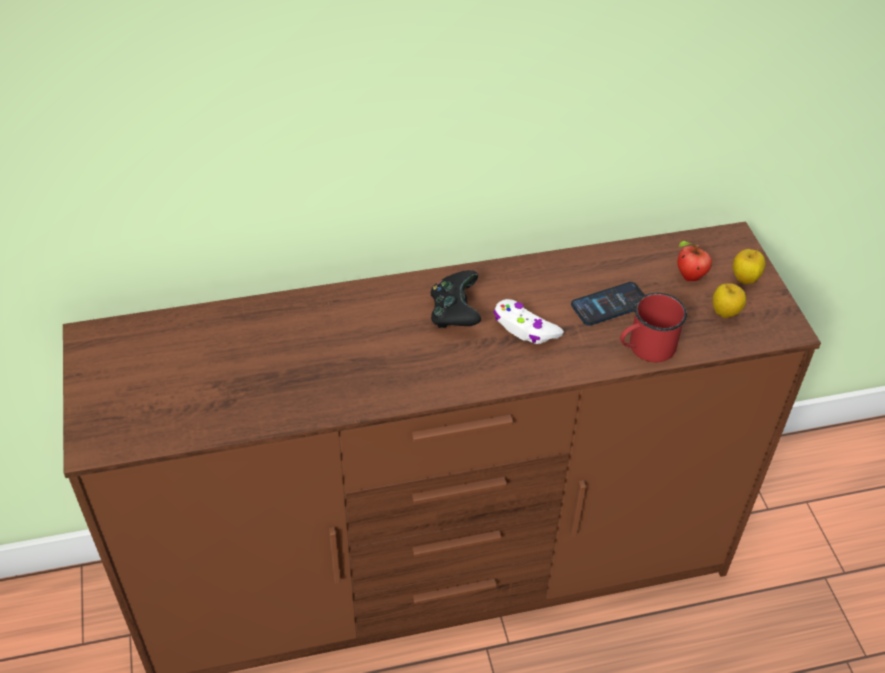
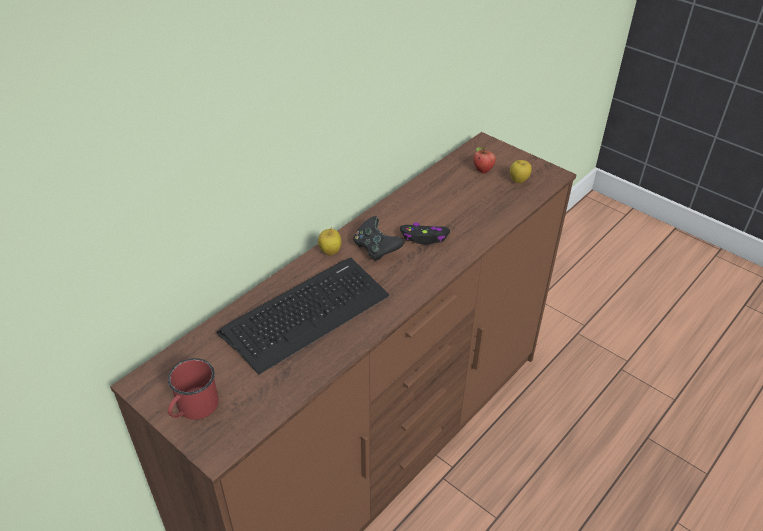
camera: 35 degrees left, 5 degrees down
(306, 349) = (306, 313): none -> keyboard
(525, 328) = (424, 238): white game controller -> black game controller
(610, 305) = (457, 204): phone -> none
(645, 348) = (498, 217): red mug -> red mug (193, 408)
(744, 279) = (510, 160): apple -> apple (330, 252)

